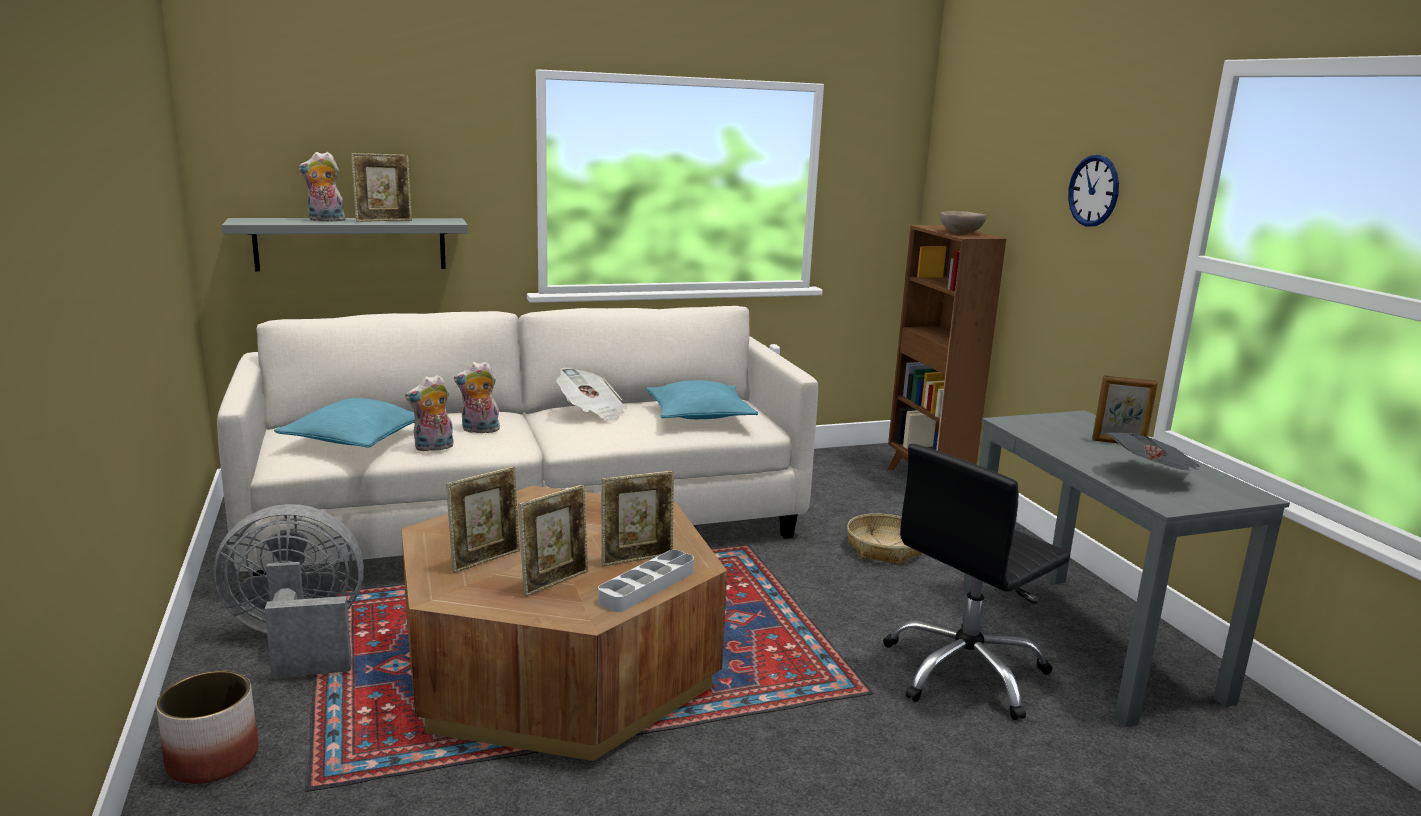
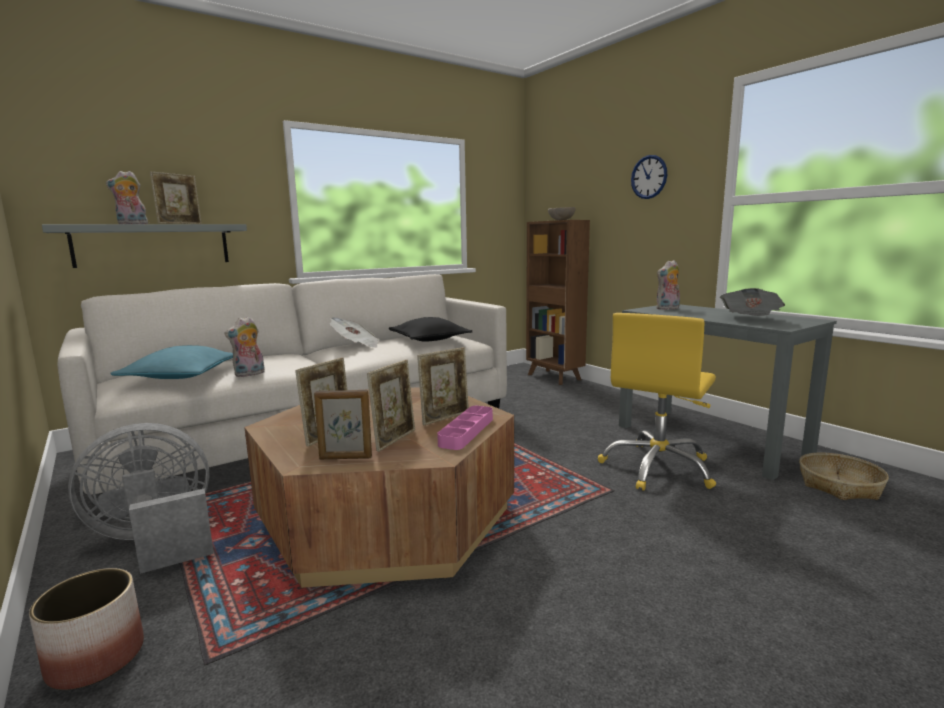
camera: 15 degrees left, 5 degrees down
(479, 430) = (280, 362): plush toy -> plush toy (667, 309)
(647, 586) = (466, 431): grey tray -> pink tray
(699, 415) = (429, 340): turquoise pillow -> black pillow
(884, 549) = (557, 412): basket -> basket (839, 485)
(965, 672) = (658, 468): black office chair -> yellow office chair
(1118, 443) = (710, 311): picture frame -> picture frame (345, 458)

